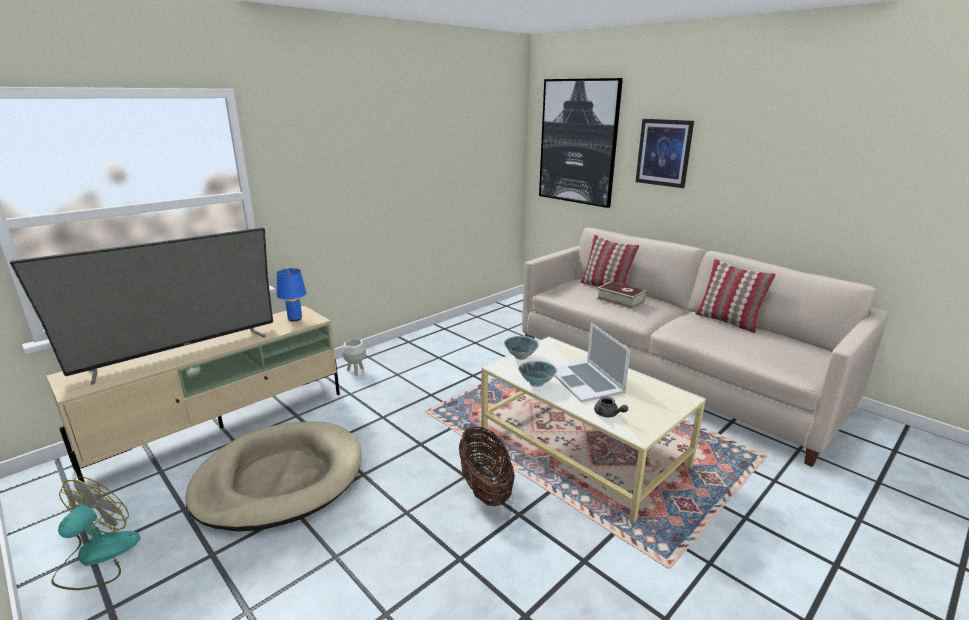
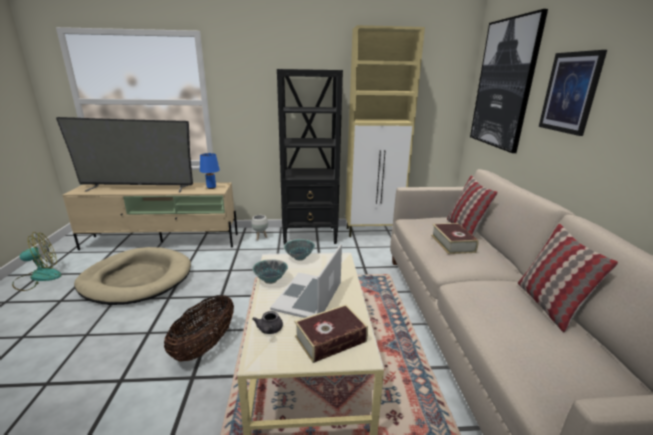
camera: 40 degrees right, 0 degrees up
(409, 348) = (310, 235): none -> black bookcase
(467, 322) = (373, 232): none -> beige cabinet
(652, 399) = (330, 339): none -> book

